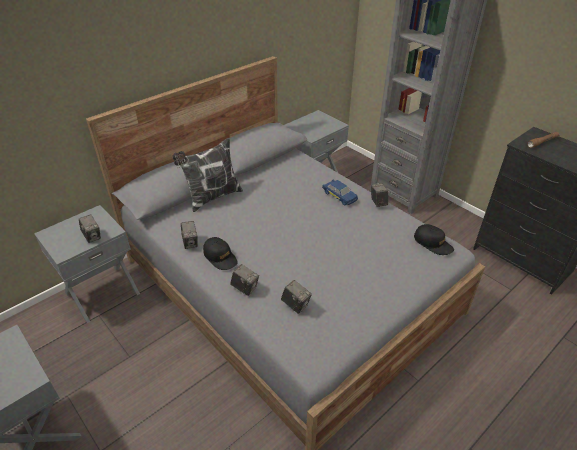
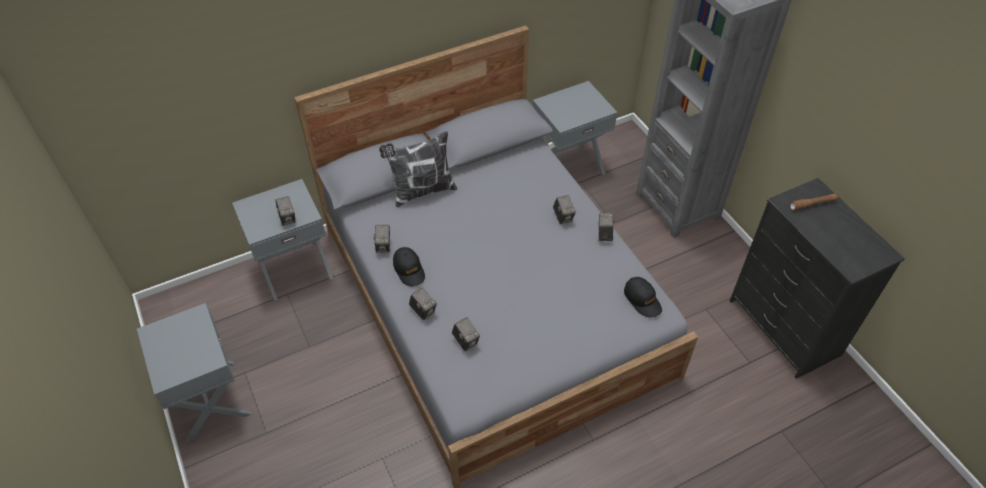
camera: 15 degrees right, 10 degrees up
(339, 196) = (563, 217): blue toy car -> camera

